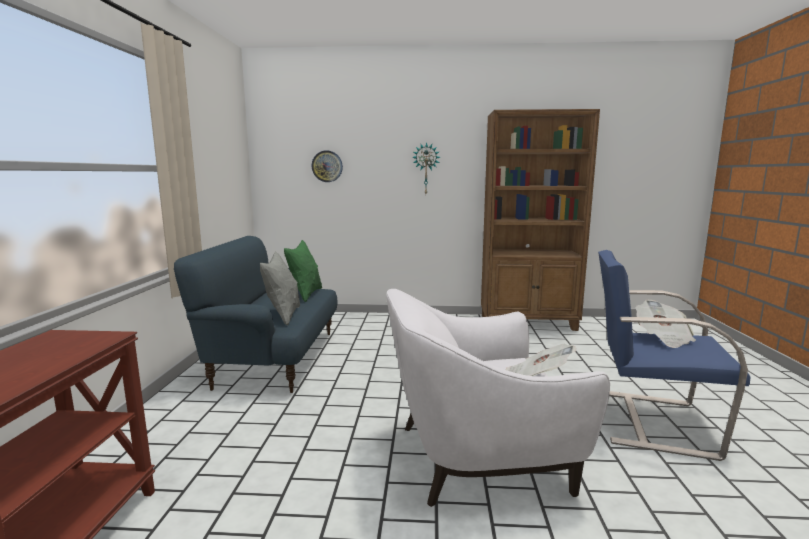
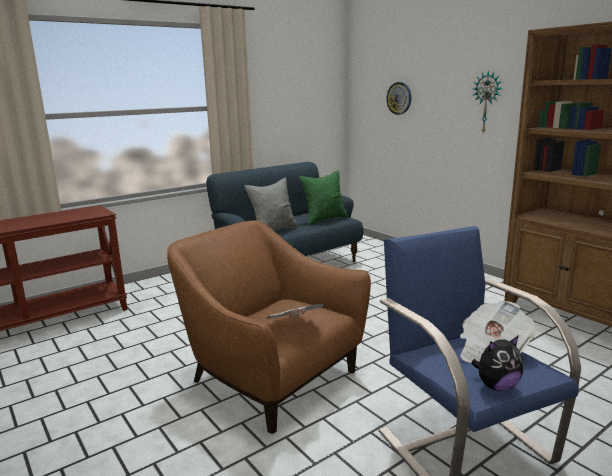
camera: 50 degrees right, 5 degrees up
(478, 456) = (271, 378): white armchair -> brown armchair
(716, 353) = (496, 386): none -> plush toy

